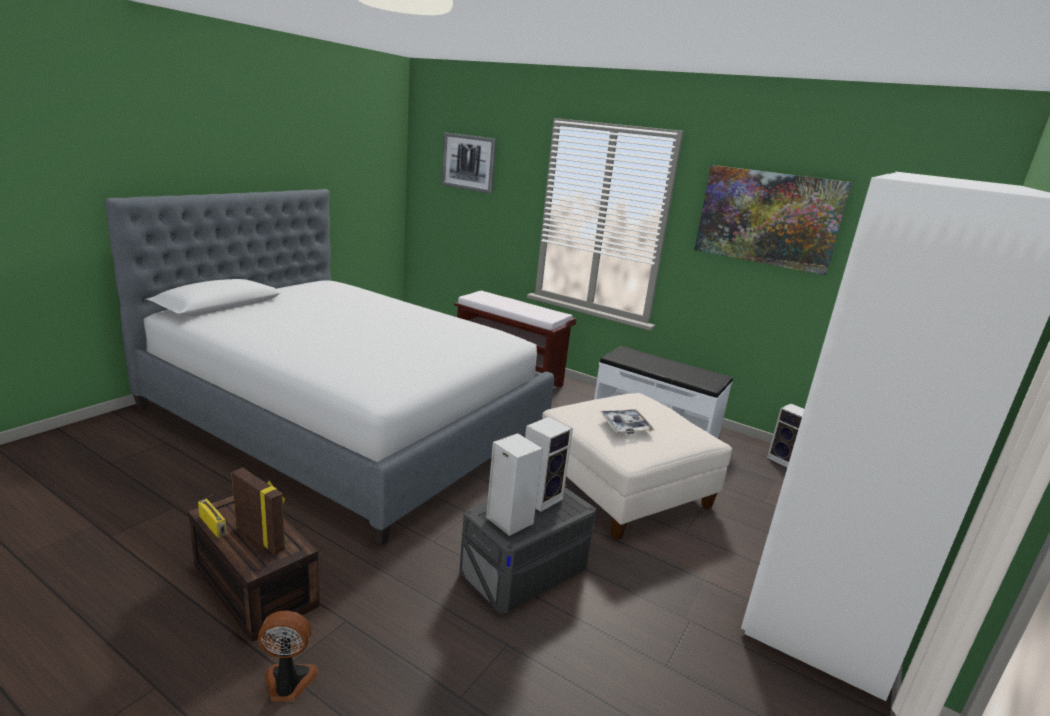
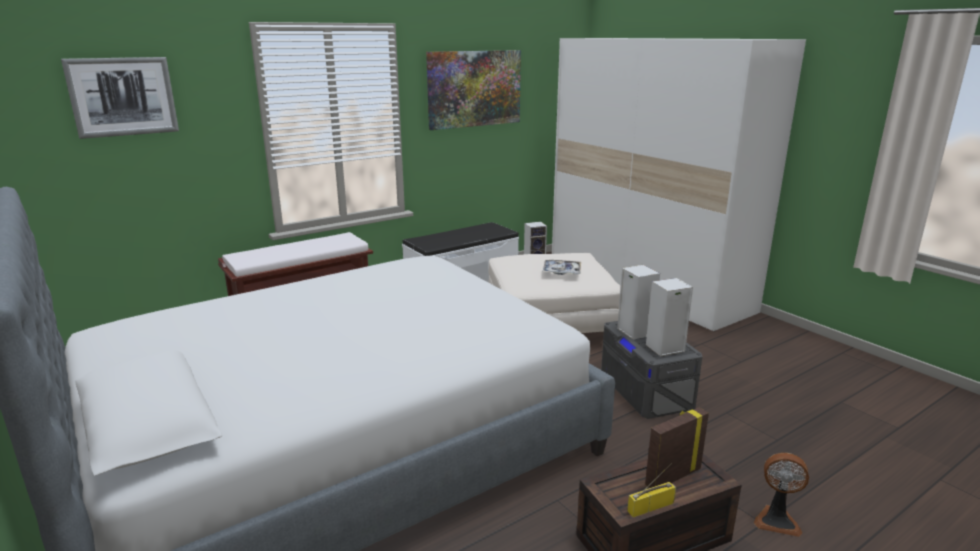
camera: 65 degrees left, 0 degrees up
(288, 683) = (776, 520): fan -> fan turned 90 degrees counterclockwise

